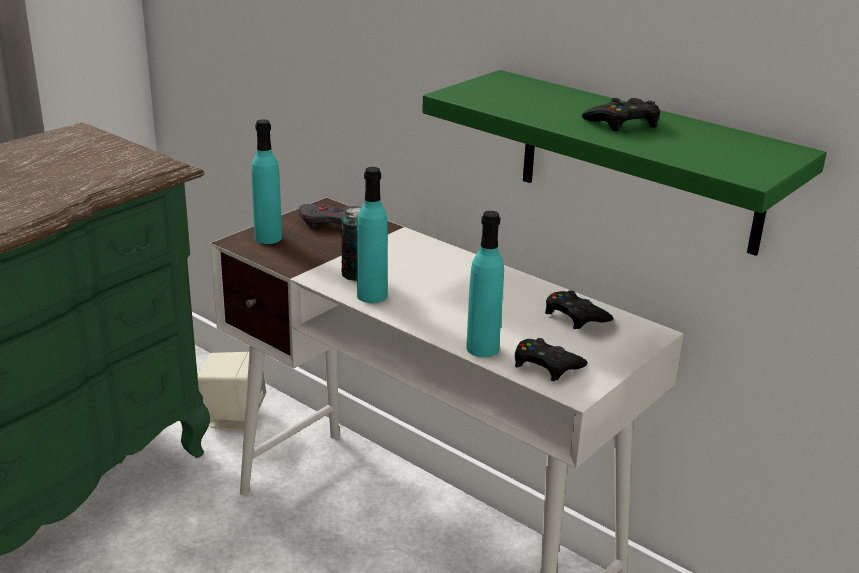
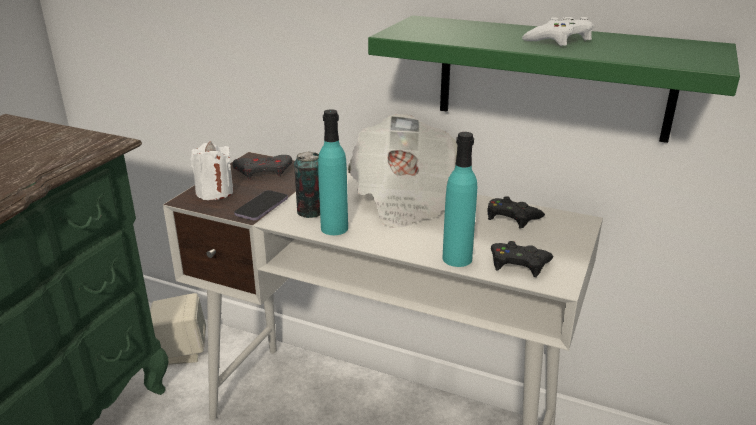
camera: 15 degrees left, 0 degrees up
(268, 238) = (215, 192): turquoise bottle -> white candle
(308, 261) = (261, 207): none -> phone
(467, 277) = (405, 199): none -> newspaper
(623, 123) = (559, 40): black game controller -> white game controller

